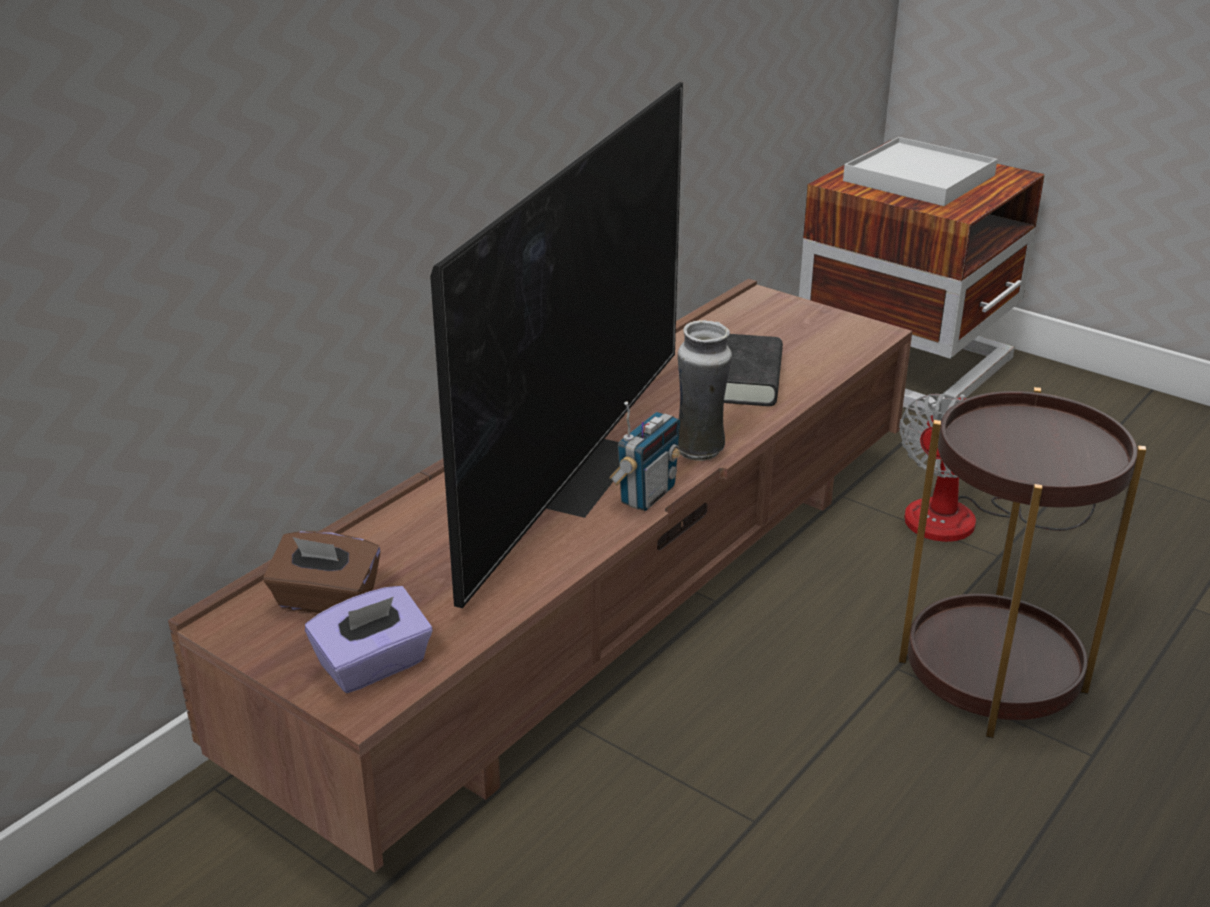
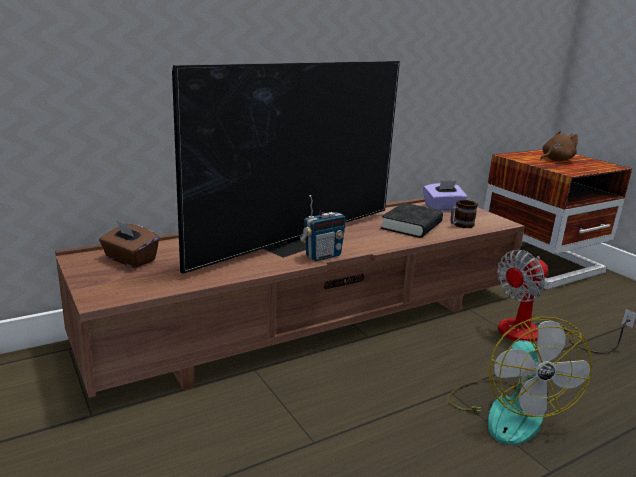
camera: 20 degrees right, 10 degrees down
(373, 666) = (121, 287): purple tissue box -> purple tissue box (443, 208)
(700, 451) = (366, 246): vase -> none
(814, 357) = (460, 225): none -> mug
(918, 178) = (555, 160): white tray -> brown plush toy
(991, 675) = (506, 411): brown side table -> fan

